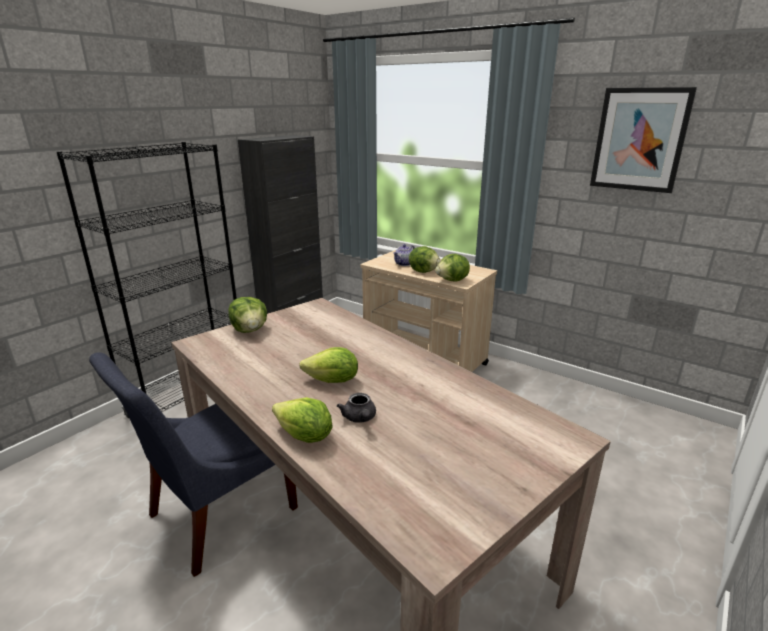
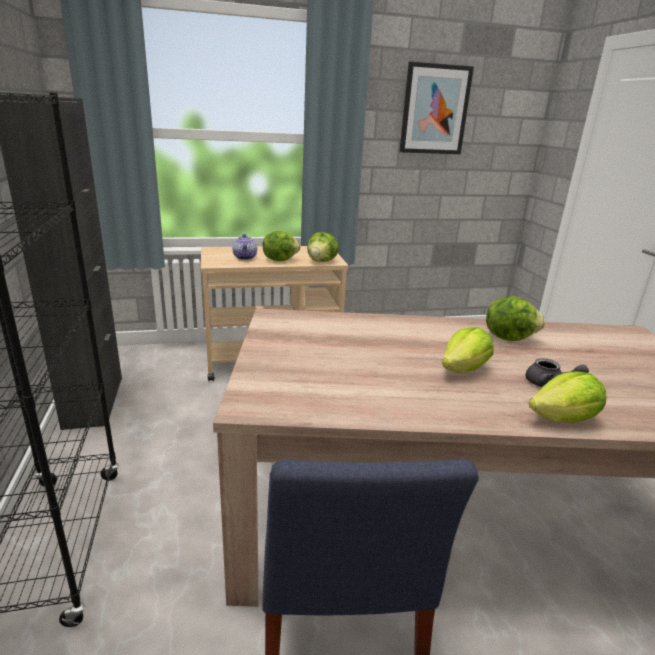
camera: 50 degrees left, 0 degrees up
(250, 330) = (274, 365): lettuce -> lettuce (508, 337)

